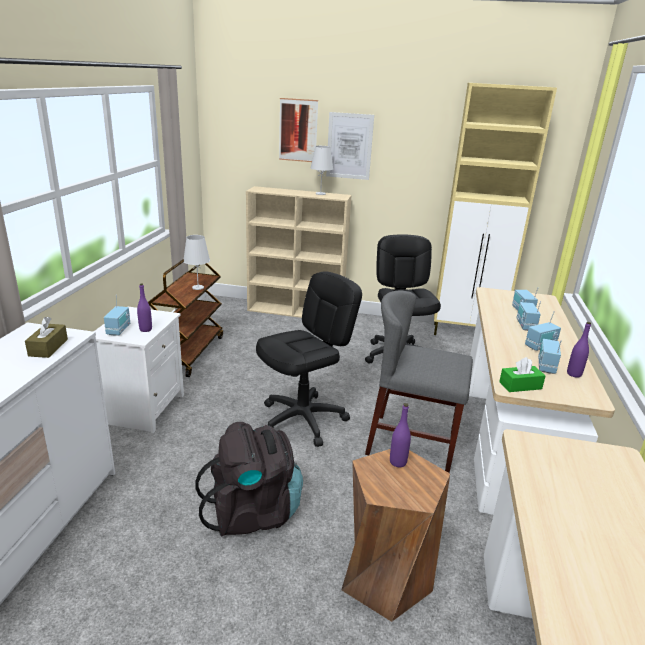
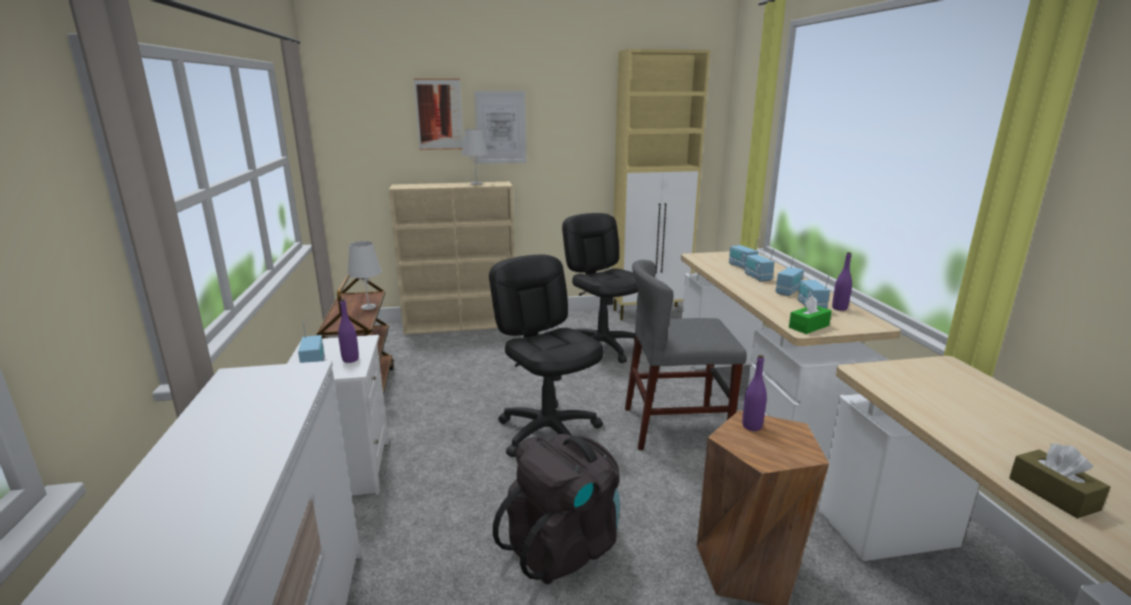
camera: 20 degrees left, 5 degrees down
(48, 347) = (285, 390): brown tissue box -> brown tissue box (1053, 494)
(303, 419) = (548, 432): black office chair -> black office chair turned 60 degrees counterclockwise

